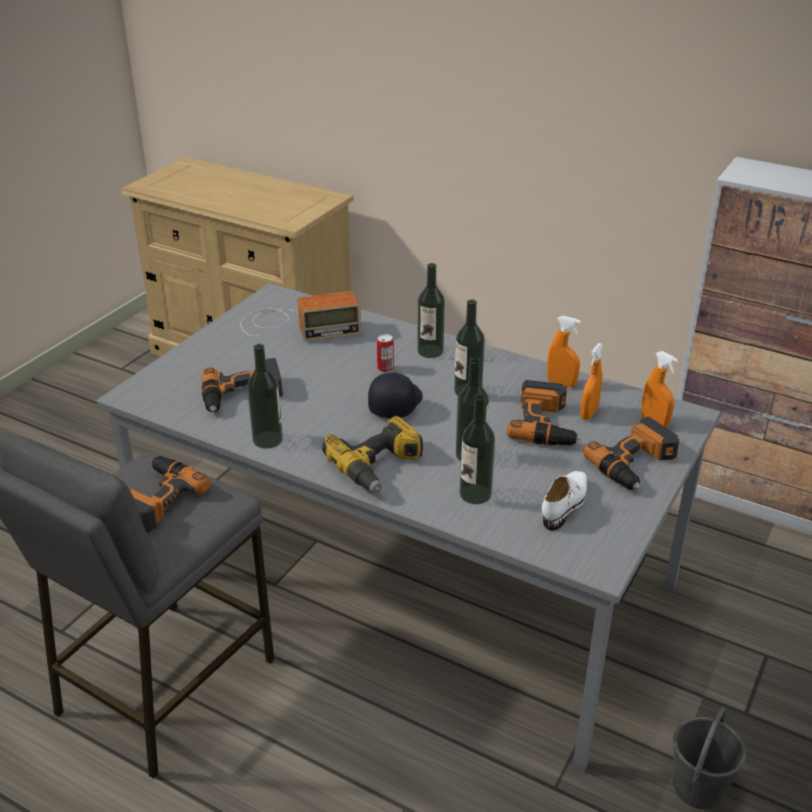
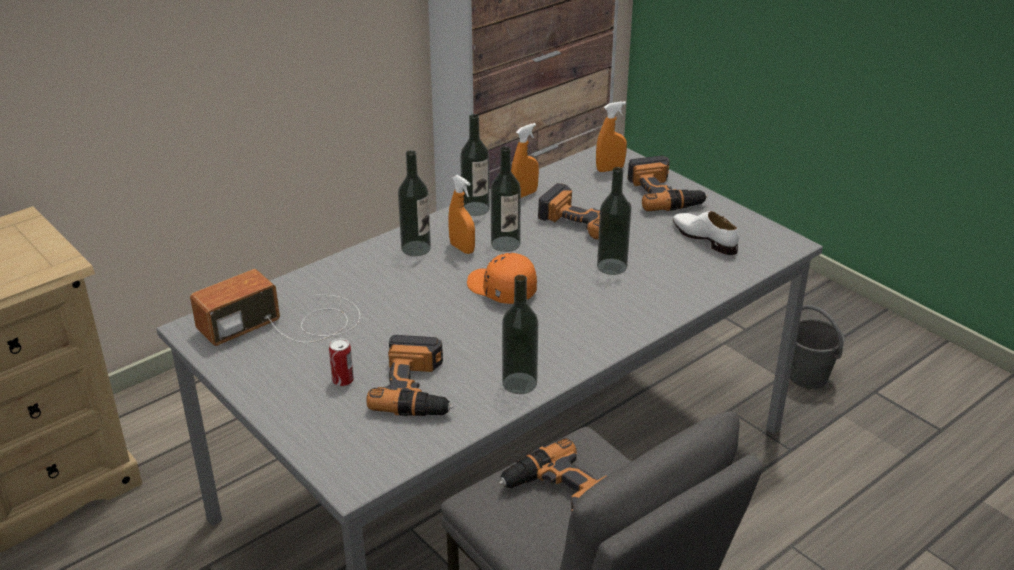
camera: 70 degrees left, 0 degrees up
(296, 325) = (287, 323): radio -> radio turned 135 degrees counterclockwise
(379, 467) = (606, 321): power drill -> none
(385, 368) = (429, 282): can -> can (343, 380)
(395, 404) = (501, 289): black cap -> orange cap
(475, 494) = (672, 277): bottle -> bottle (475, 209)
(589, 413) = (580, 194): orange spray bottle -> orange spray bottle (462, 248)

